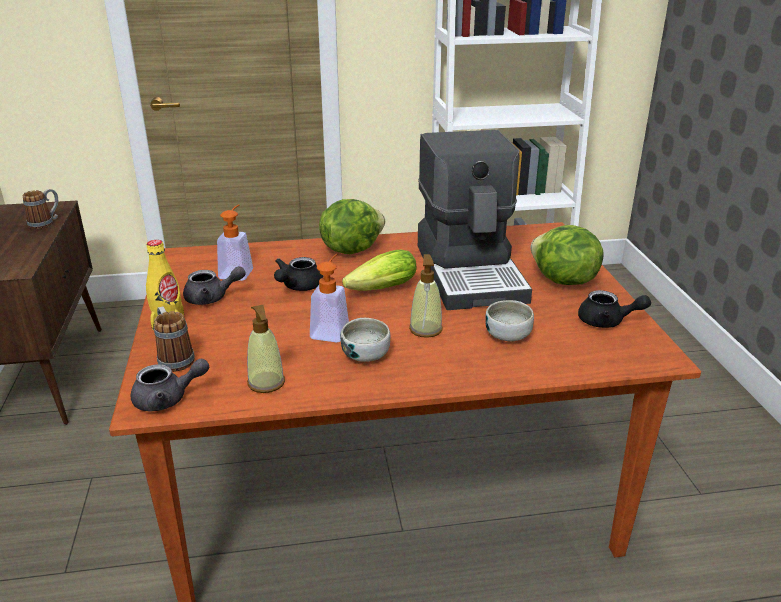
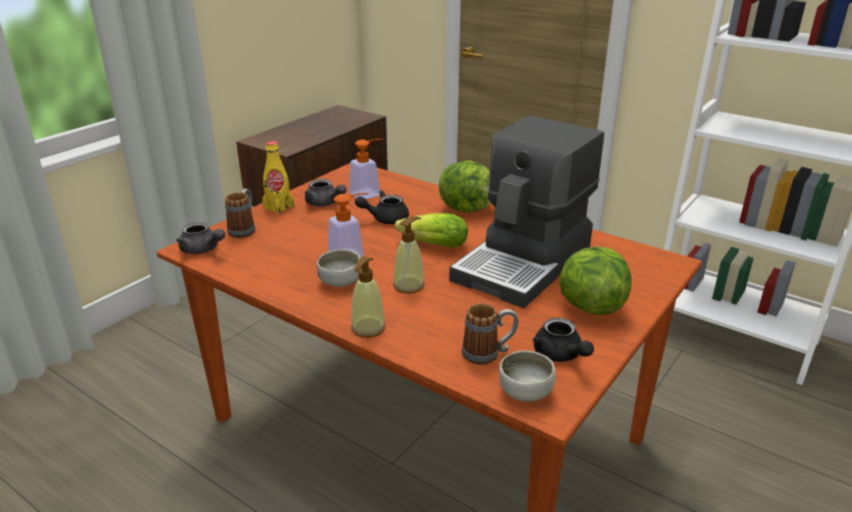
camera: 45 degrees right, 0 degrees up
(46, 223) = (345, 125): mug -> mug (488, 354)
(266, 383) = (259, 267): soap dispenser -> soap dispenser (368, 328)
(507, 335) = (457, 320): bowl -> bowl (525, 391)

